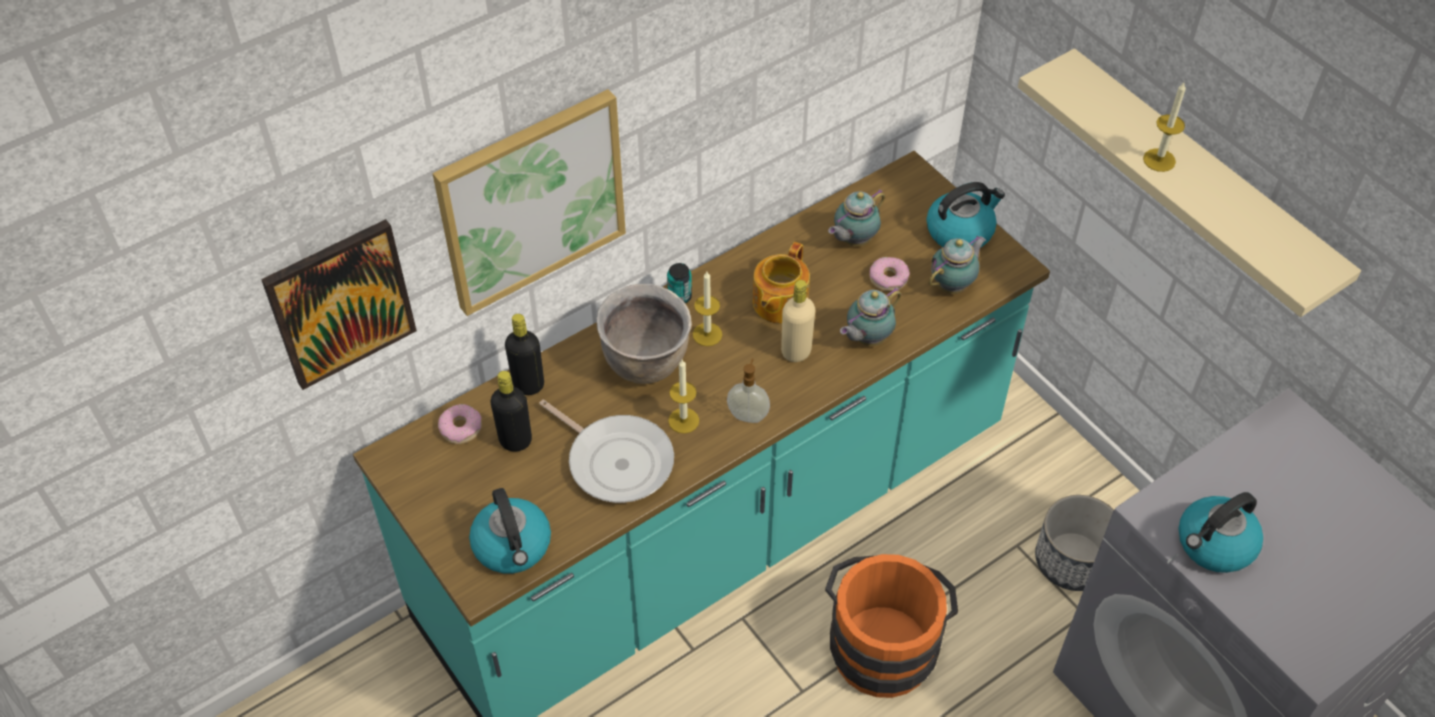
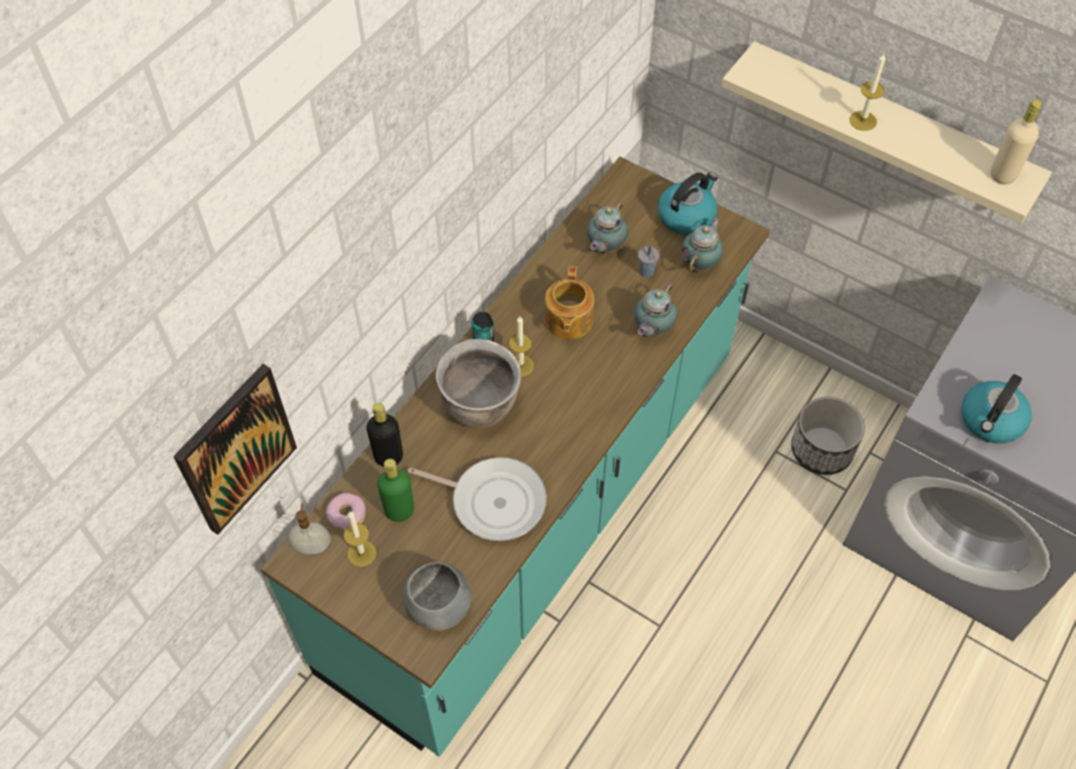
camera: 20 degrees left, 5 degrees up
(513, 546) = (439, 606): kettle -> grey bowl
(515, 440) = (399, 511): black bottle -> green bottle
(531, 201) = (367, 302): picture -> none
(683, 420) = (534, 448): candle -> candle (361, 553)
(748, 415) = (585, 426): soap dispenser -> soap dispenser (313, 546)
(796, 351) = (600, 359): beige bottle -> beige bottle (1003, 175)
(883, 642) = (706, 564): orange bucket -> none
(888, 278) = (647, 273): donut -> grey cup

